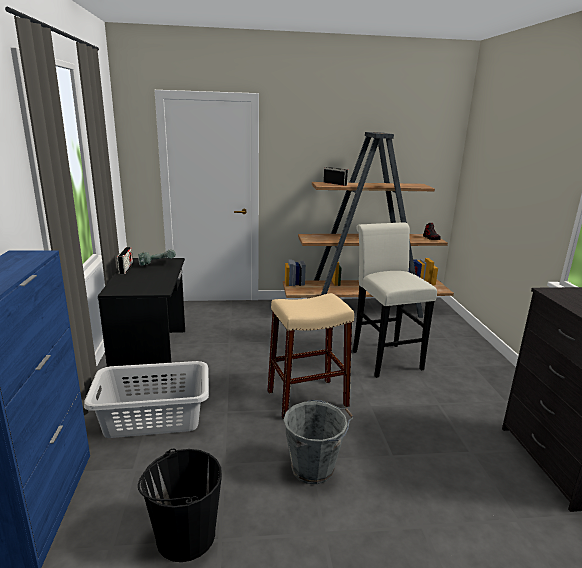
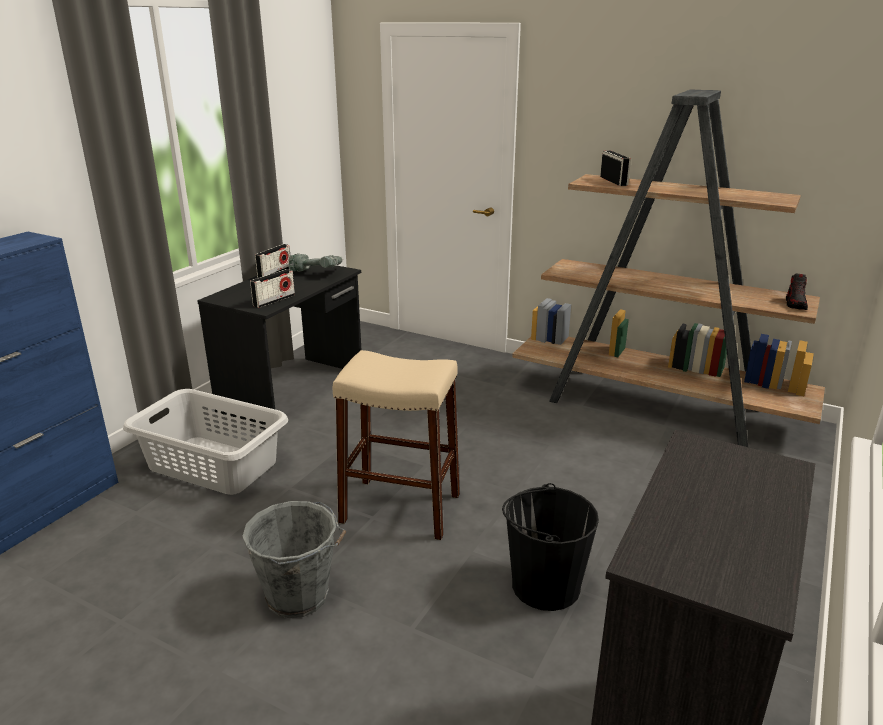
camera: 35 degrees right, 5 degrees up
(159, 285) = (274, 300): none -> radio
(185, 536) = (99, 600): black bucket -> black bucket (545, 585)
(384, 357) = (585, 491): white stool -> none

